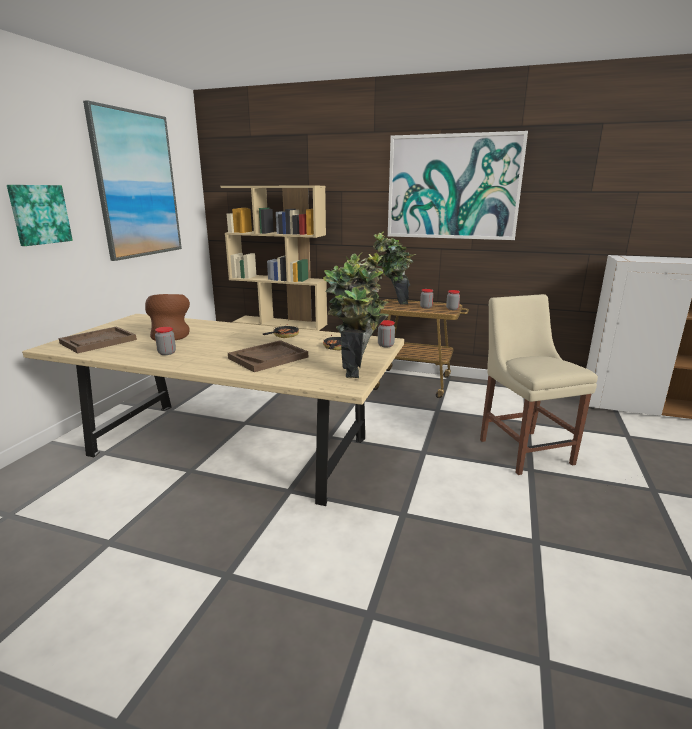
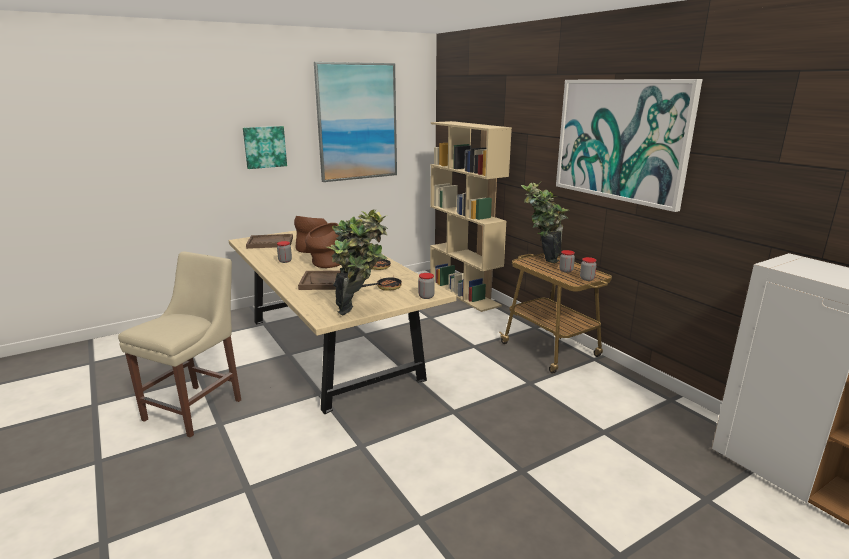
camera: 40 degrees right, 0 degrees up
(223, 345) = (325, 264): none -> brown vase
(523, 449) = (549, 451): beige chair -> beige chair (197, 407)

